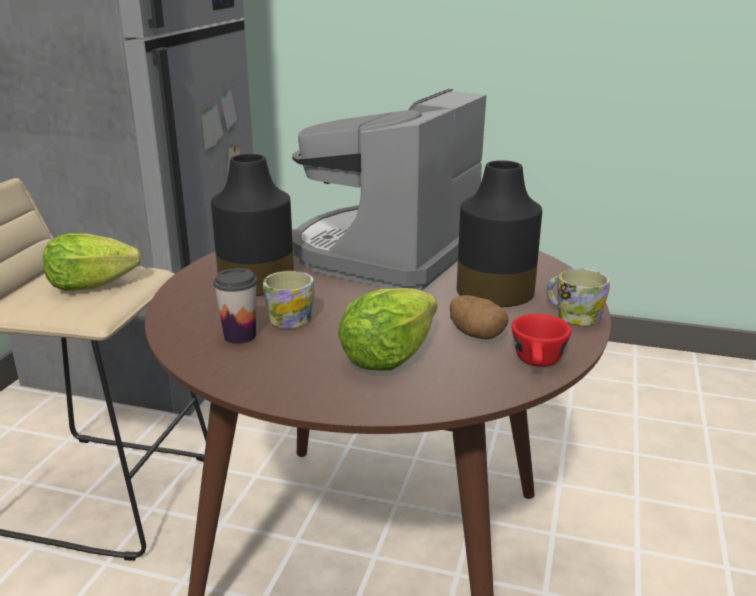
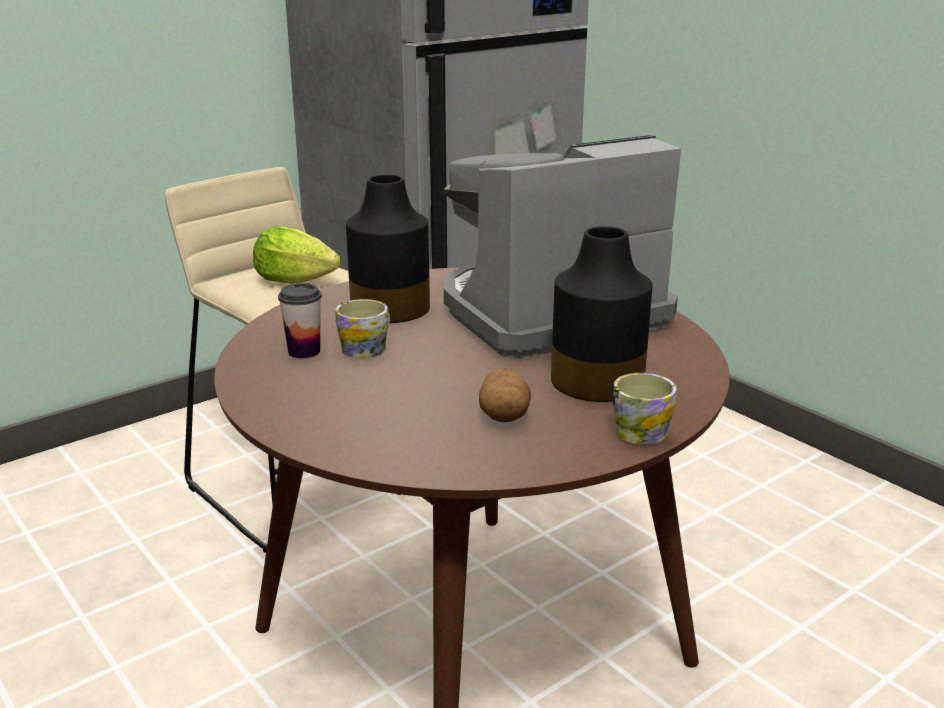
camera: 35 degrees right, 0 degrees up
(387, 357) = (391, 408): lettuce -> none
(538, 363) = (518, 461): red cup -> none

